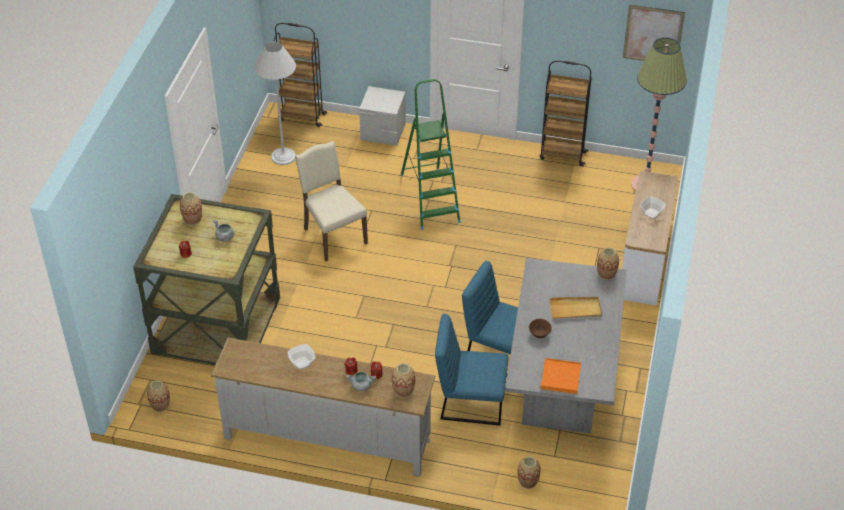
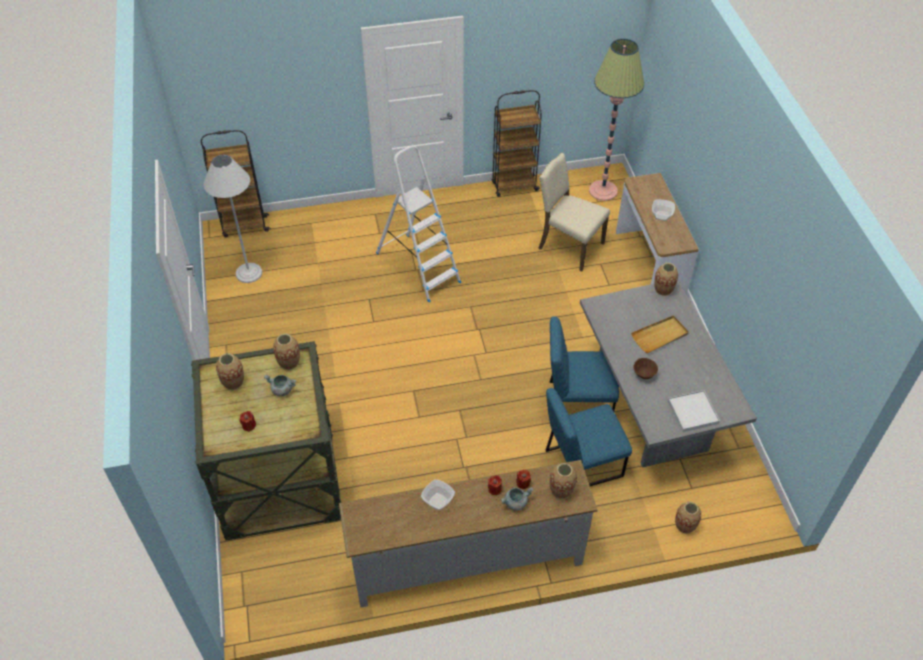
camera: 25 degrees left, 5 degrees up
(160, 405) = (269, 597): vase -> vase (289, 362)
(333, 235) = (346, 338): beige chair -> beige chair (569, 246)
(383, 132) = (334, 216): white nightstand -> none
(430, 198) = (418, 267): green step ladder -> white step ladder
(560, 377) = (692, 412): orange tray -> white tray
(653, 35) = (594, 41): picture -> none

